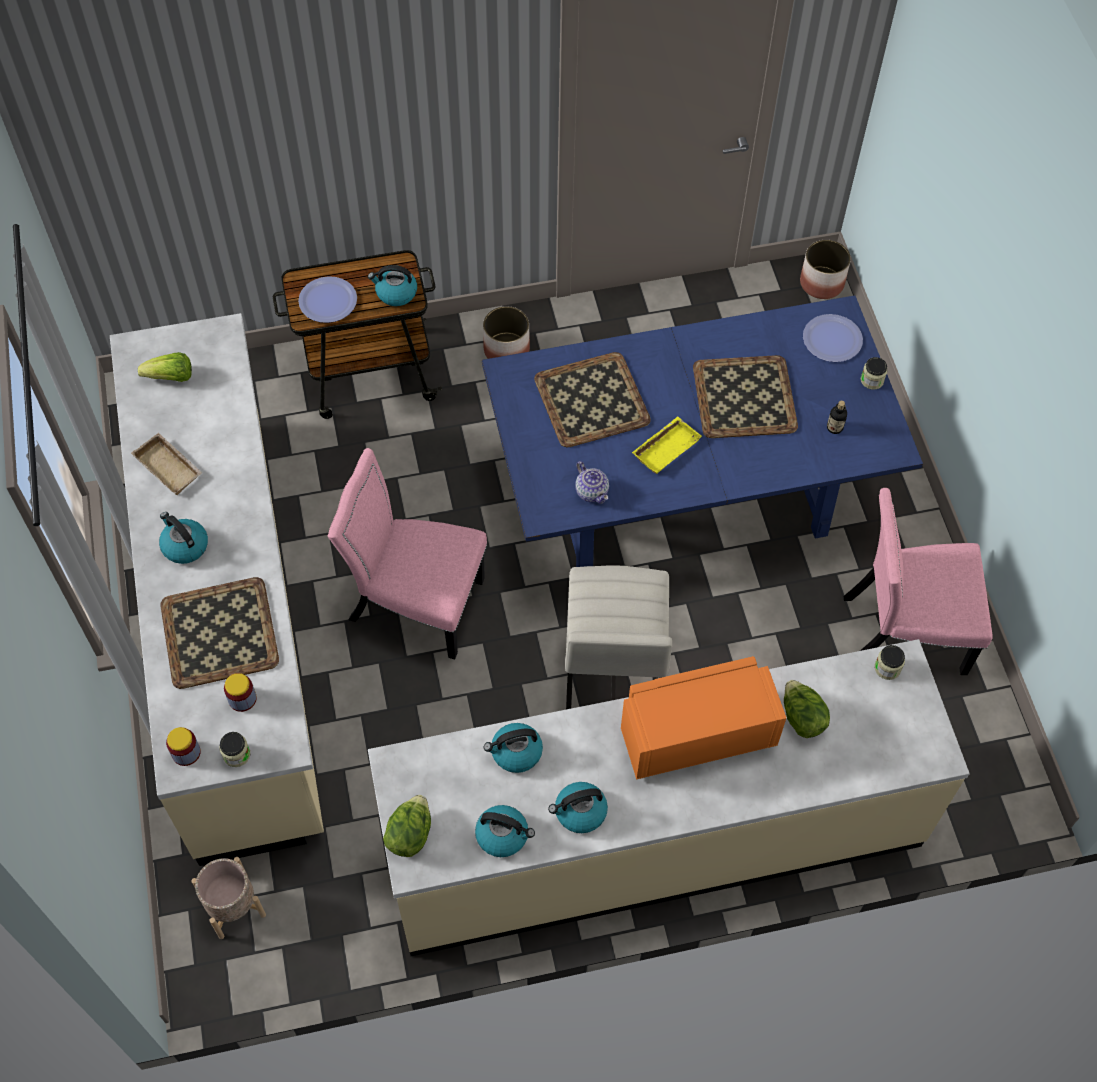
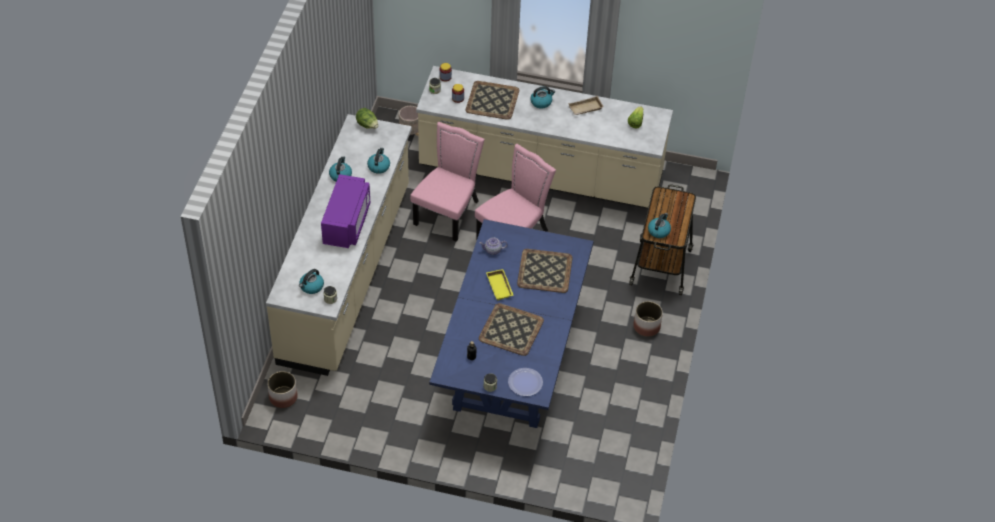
camera: 115 degrees right, 10 degrees down
(328, 301) = (667, 204): plate -> none
(503, 835) = (348, 150): kettle -> kettle (311, 287)
(612, 683) = (428, 290): beige stool -> none
(696, 733) = (347, 223): orange microwave -> purple microwave
(801, 718) = (329, 259): lettuce -> none
(821, 283) = (619, 492): planter -> planter (283, 397)
(907, 631) = (380, 415): pink chair -> pink chair (447, 215)

